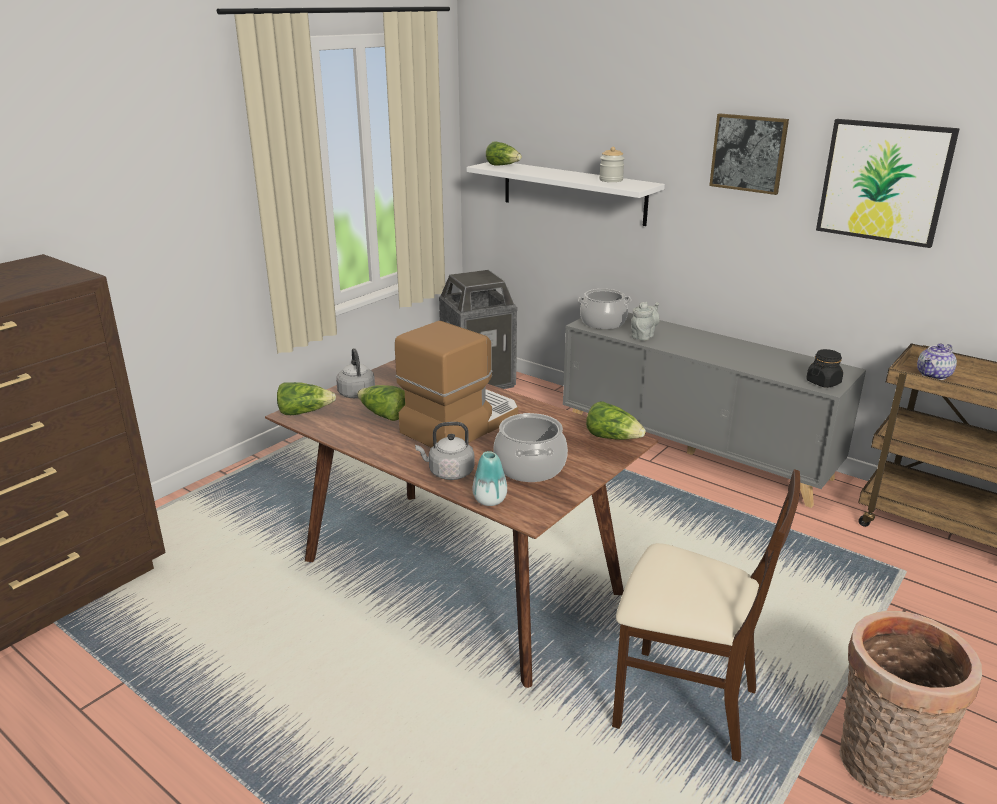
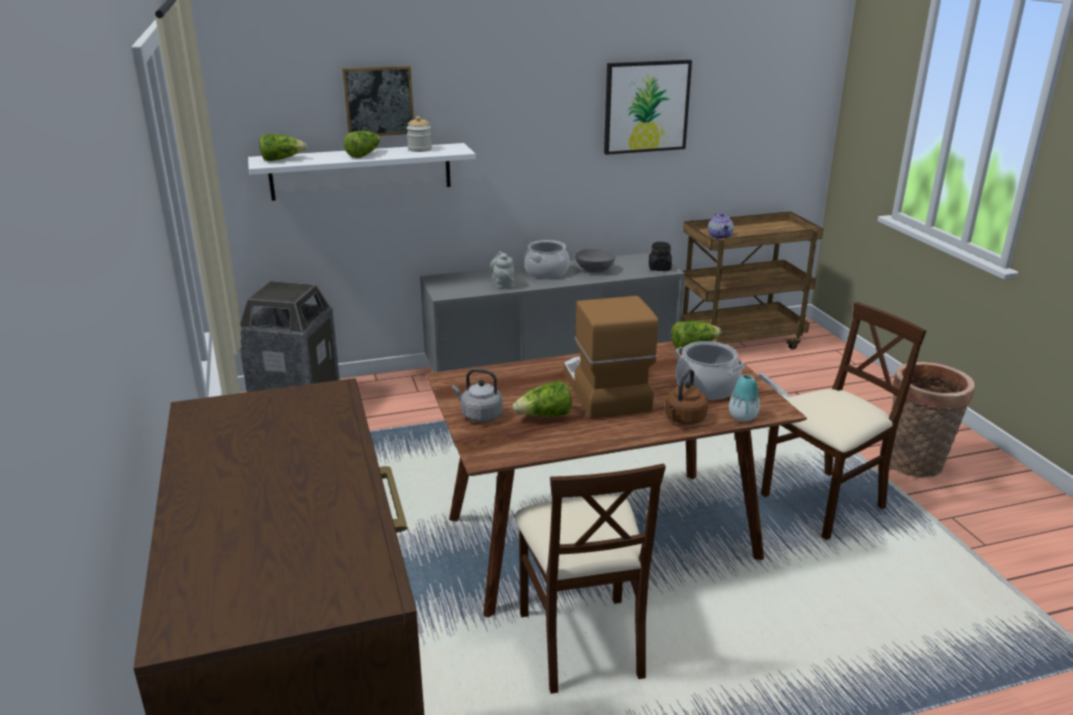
camera: 55 degrees left, 0 degrees up
(304, 412) = (488, 450): lettuce -> lettuce (363, 155)
(311, 618) = (582, 642): none -> beige chair
(448, 473) = (684, 419): grey kettle -> brown kettle
(603, 322) = (452, 287): cooking pot -> cooking pot (546, 272)
(748, 153) = (539, 101): picture -> picture (379, 101)
(752, 358) = (594, 270): none -> grey bowl

